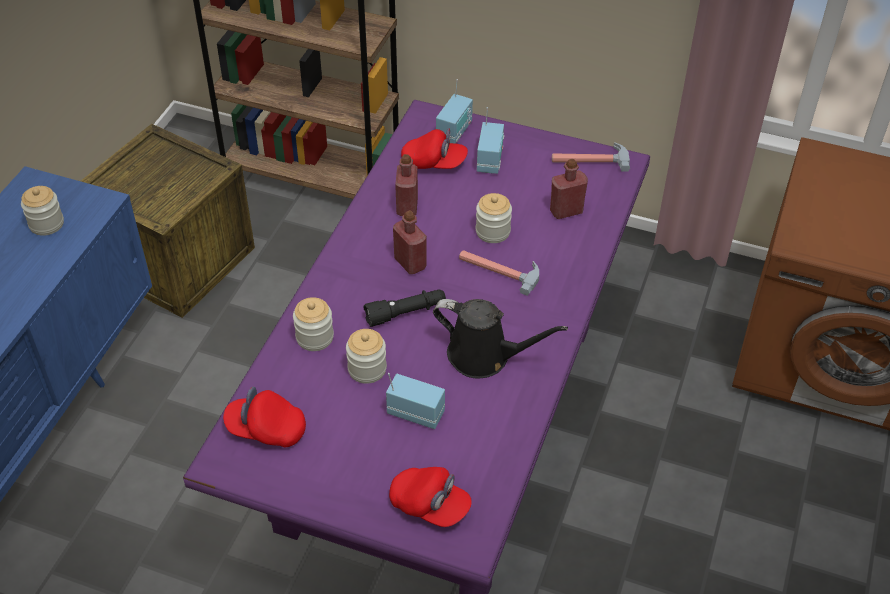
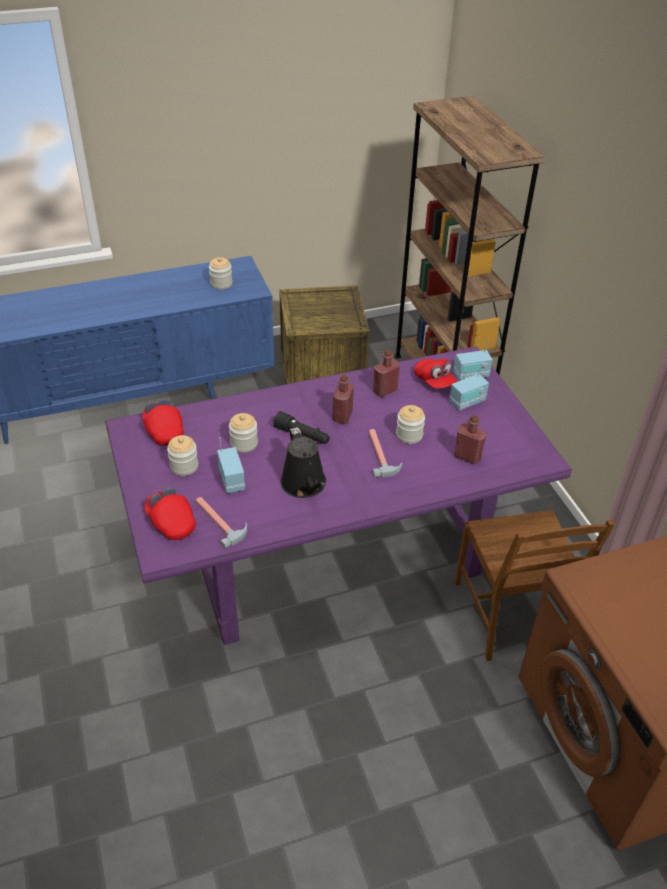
camera: 50 degrees right, 5 degrees down
(314, 337) = (245, 412): jar -> jar (184, 466)
(430, 505) = (171, 522): red cap -> red cap turned 150 degrees clockwise
(589, 159) = (528, 443): hammer -> hammer (220, 521)
(653, 340) = (512, 614): none -> brown chair

